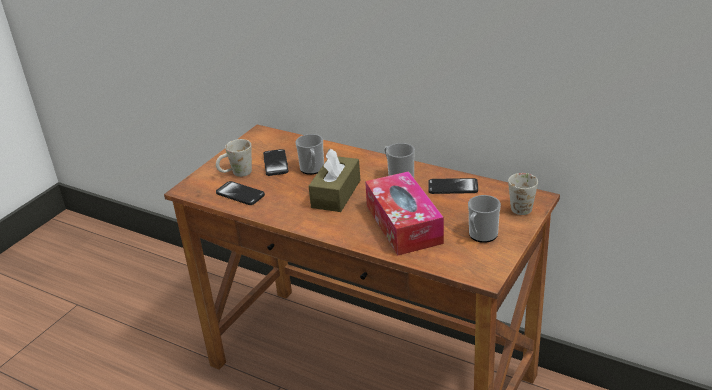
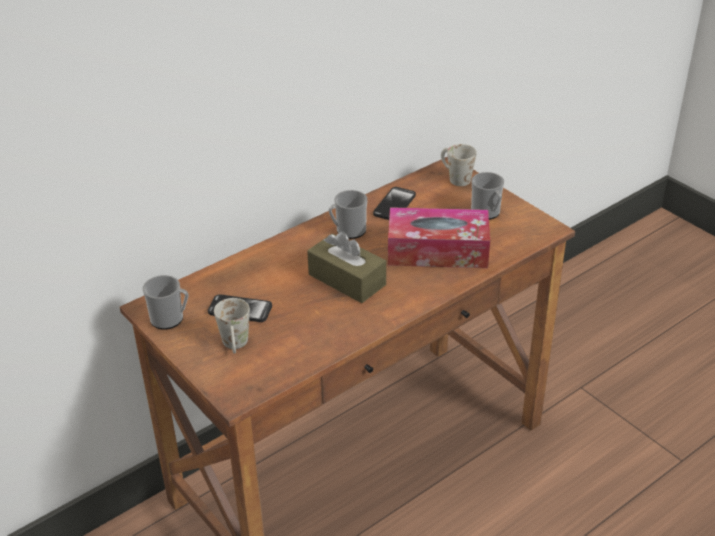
camera: 70 degrees left, 5 degrees up
(240, 194) = (288, 352): phone -> none
(312, 169) = (280, 285): mug -> mug (170, 319)

